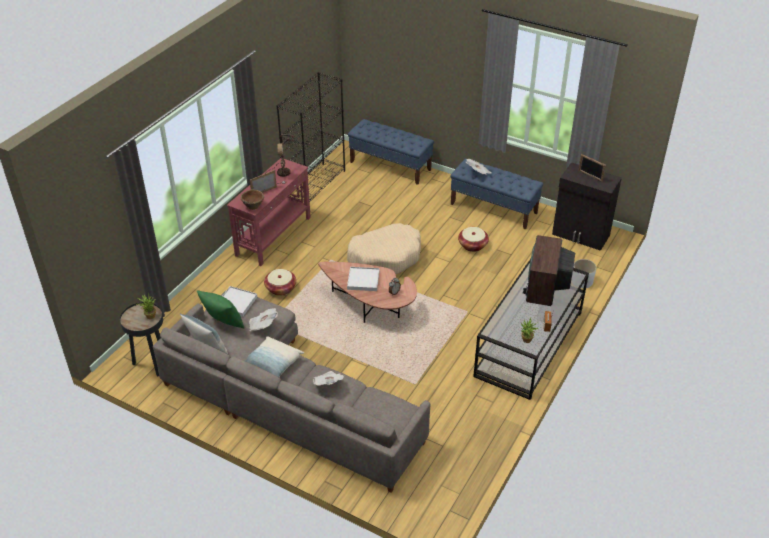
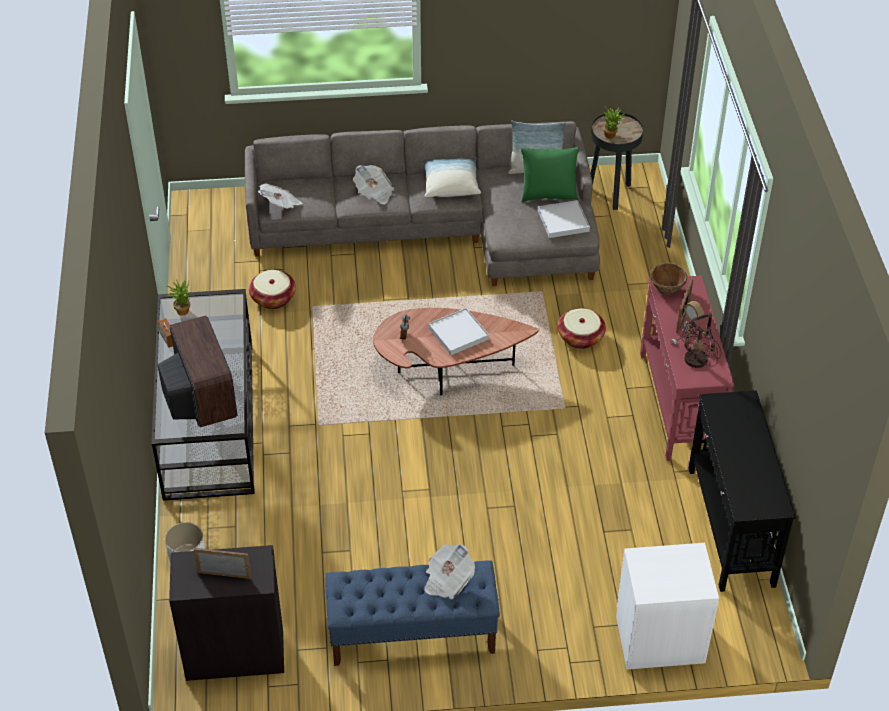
camera: 145 degrees right, 5 degrees up
(263, 325) = (505, 213): newspaper -> newspaper (281, 205)
(315, 184) = (730, 526): black bookcase -> black console table
(385, 257) = (496, 451): beige dog bed -> none
(390, 166) = (659, 638): blue bench -> white nightstand
(472, 245) = (391, 538): basket -> basket (273, 298)

